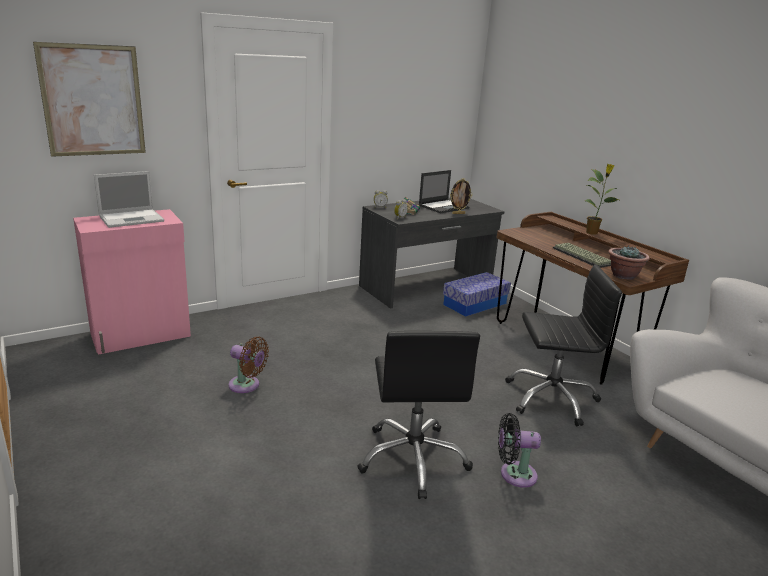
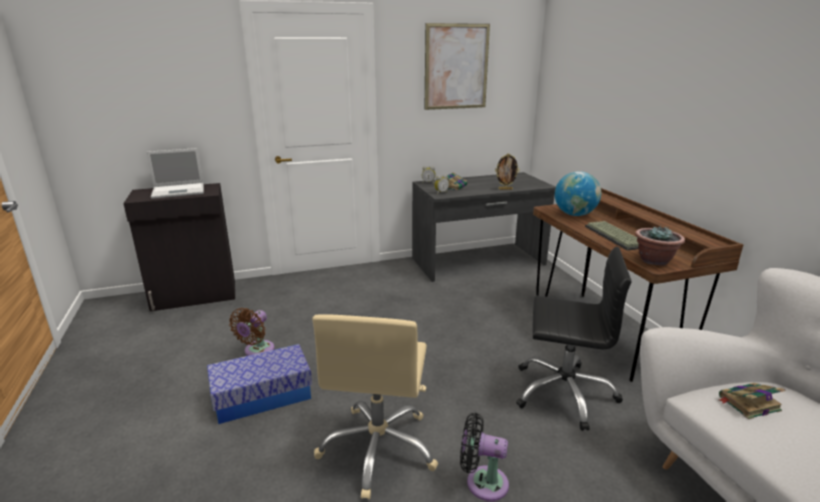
camera: 15 degrees right, 0 degrees up
(93, 101) = (144, 85): picture -> picture (456, 67)
(142, 335) = (195, 296): pink cabinet -> black cabinet
(247, 385) = (257, 351): brown fan -> brown fan turned 75 degrees clockwise
(413, 458) = (379, 448): black office chair -> beige office chair
(444, 206) = (494, 182): laptop -> none
(475, 304) = (521, 281): storage box -> storage box (262, 396)
(537, 237) = (575, 214): none -> globe
(592, 233) = (636, 210): potted plant -> none
(715, 384) = (748, 403): none -> book

